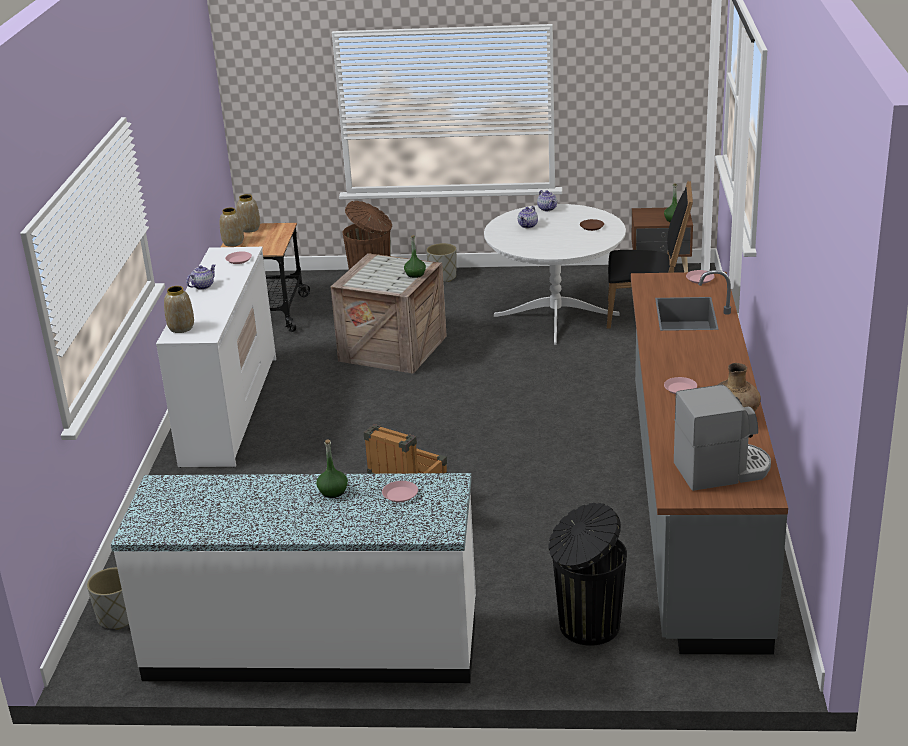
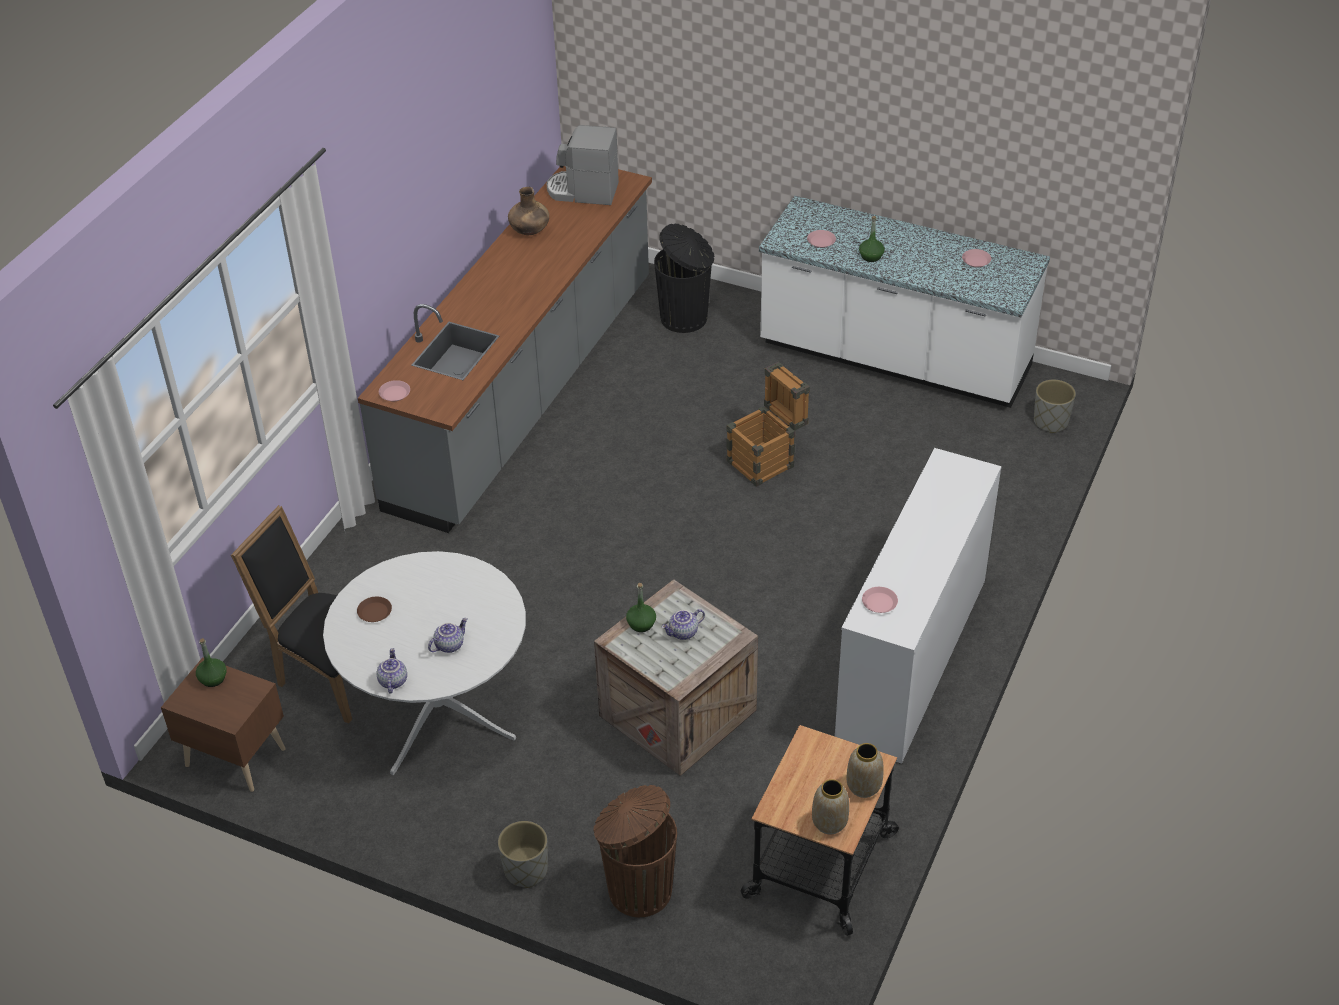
camera: 160 degrees left, 15 degrees up
(181, 328) = (971, 483): vase -> none
(203, 286) = (935, 557): teapot -> teapot (683, 633)
(680, 388) = (544, 266): pink plate -> pink plate (976, 260)

